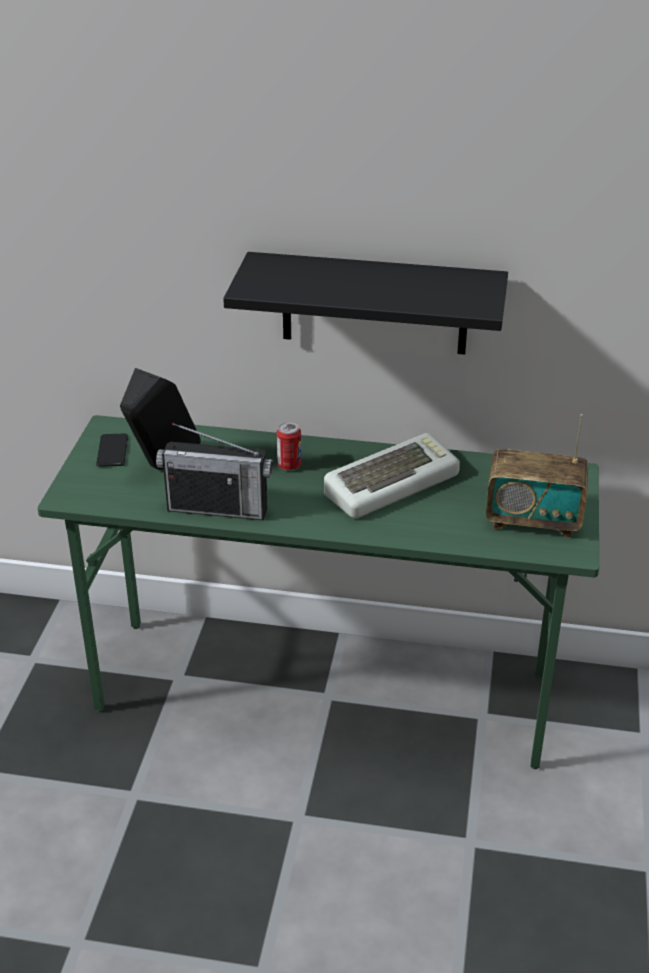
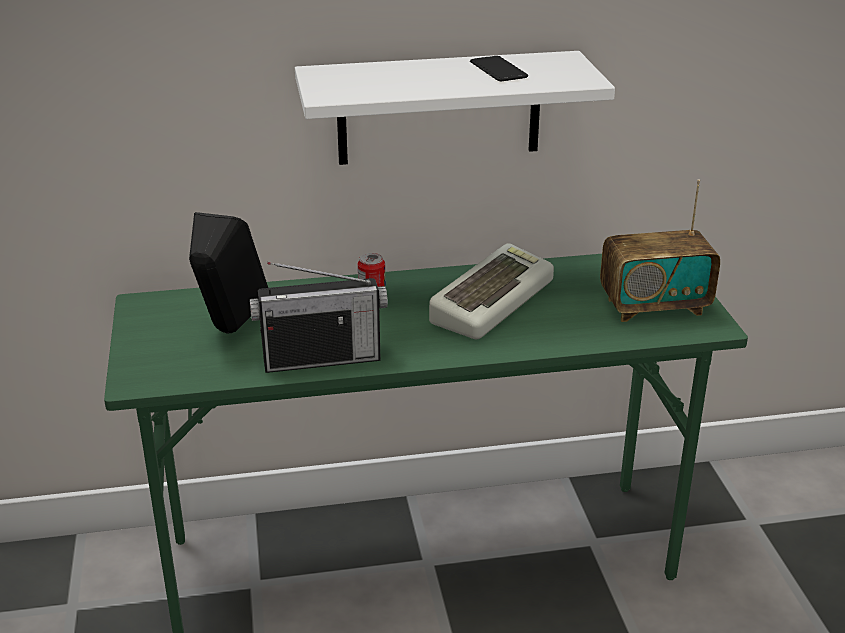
camera: 20 degrees left, 5 degrees down
(112, 451) = (162, 325): phone -> phone (498, 70)
(374, 304) = (439, 108): black shelf -> white shelf

